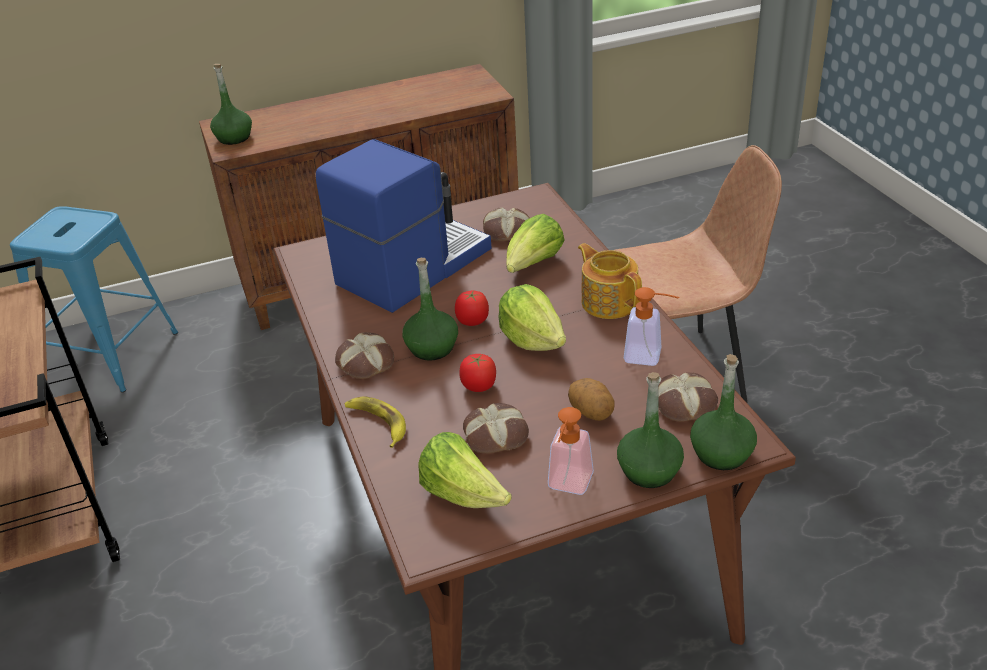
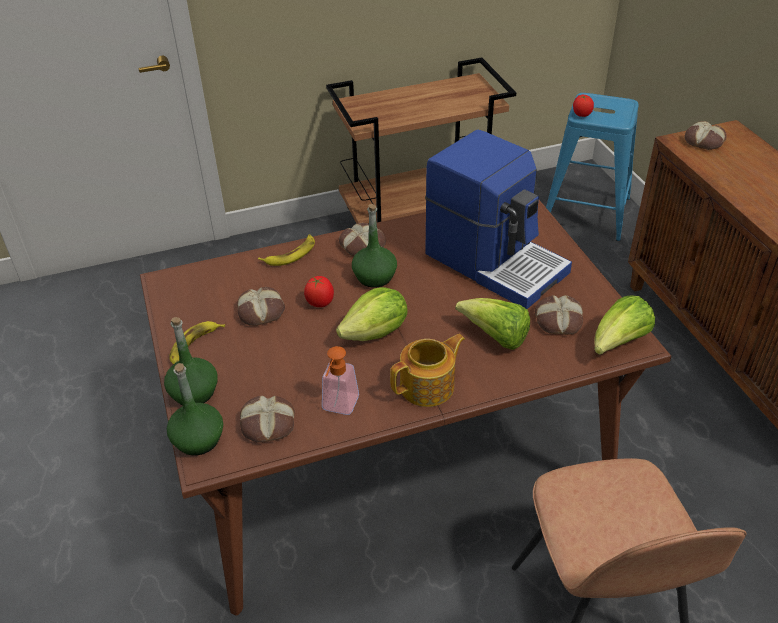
camera: 90 degrees right, 5 degrees up
(234, 138) = (704, 141): green bottle -> bread
(463, 494) = (205, 295): lettuce -> lettuce (618, 343)
(472, 321) = (408, 298): tomato -> tomato (581, 114)
(568, 486) = (194, 347): soap dispenser -> banana
(591, 412) = (271, 364): potato -> none

